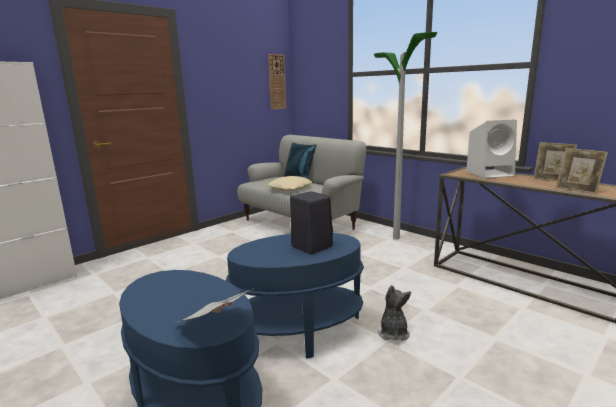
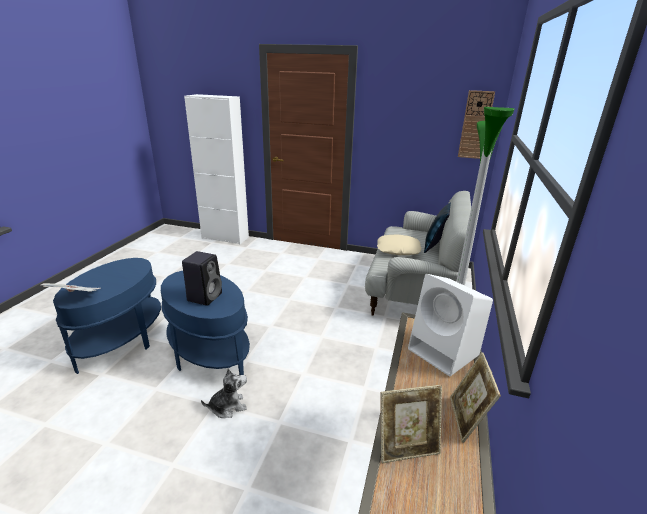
camera: 60 degrees right, 10 degrees up
(577, 190) = (407, 448): picture frame -> picture frame turned 120 degrees counterclockwise

